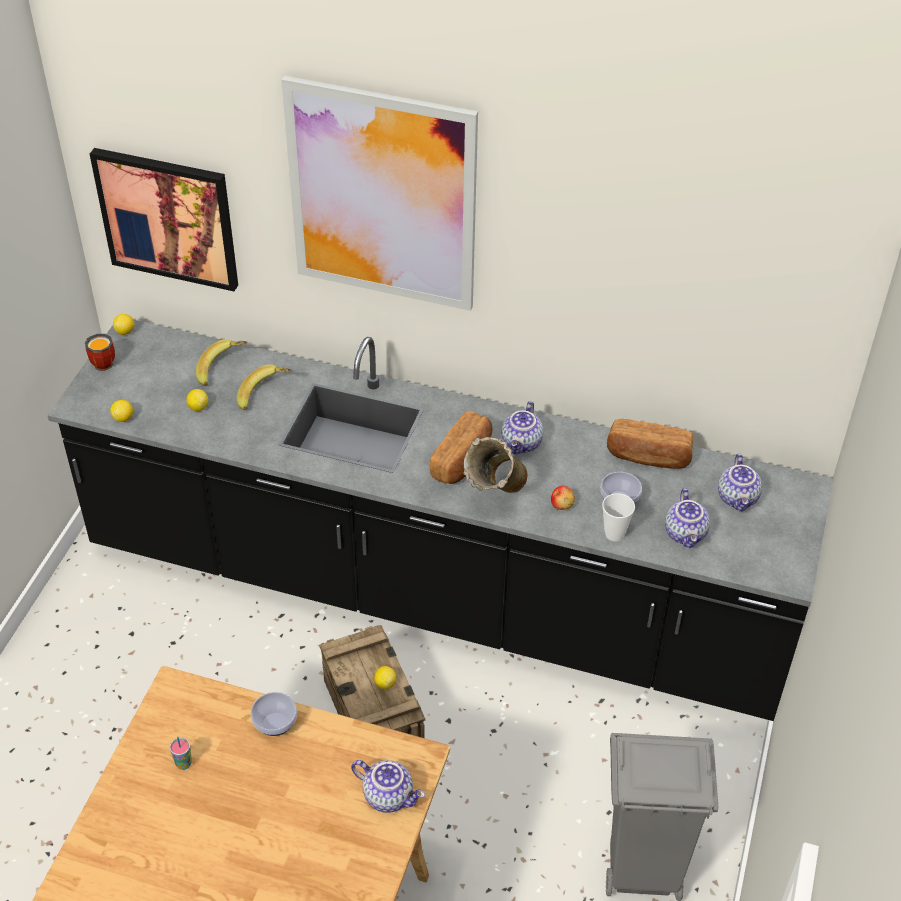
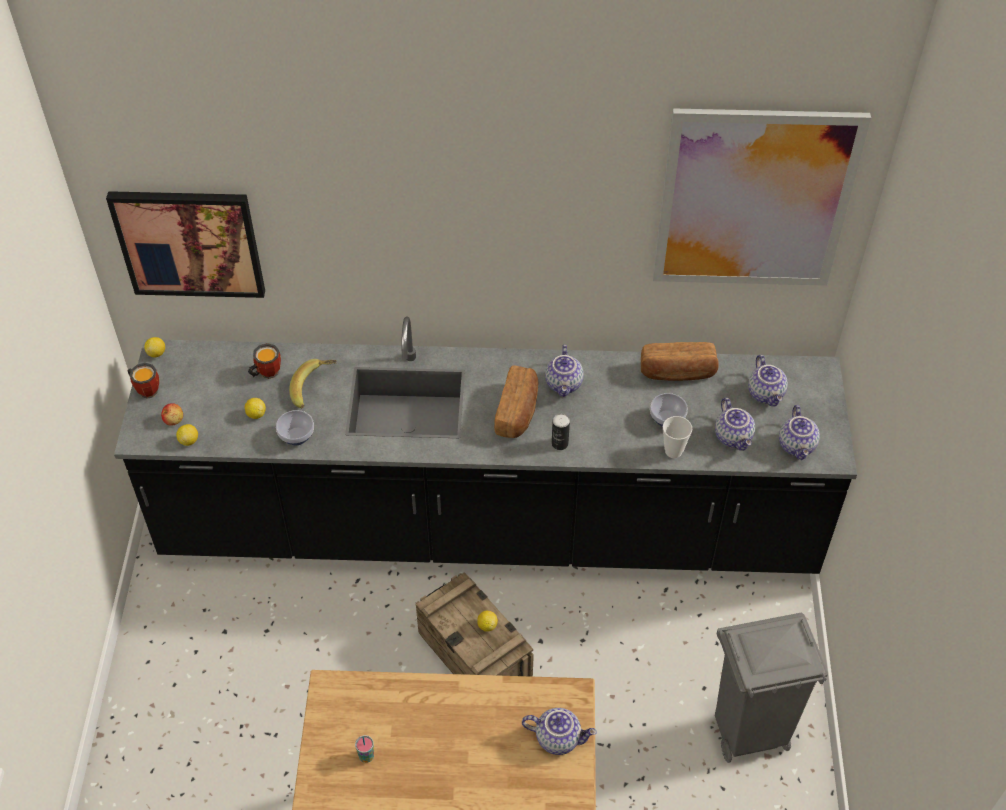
camera: 15 degrees left, 5 degrees up
(223, 371) = (265, 373): banana -> mug
(276, 723) = (435, 698): bowl -> bowl (297, 436)
(382, 196) = (408, 190): picture -> picture (754, 199)
(495, 500) = (559, 443): beige vase -> can
(562, 504) = (619, 434): apple -> apple (174, 420)
(754, 558) = (797, 446): none -> teapot

